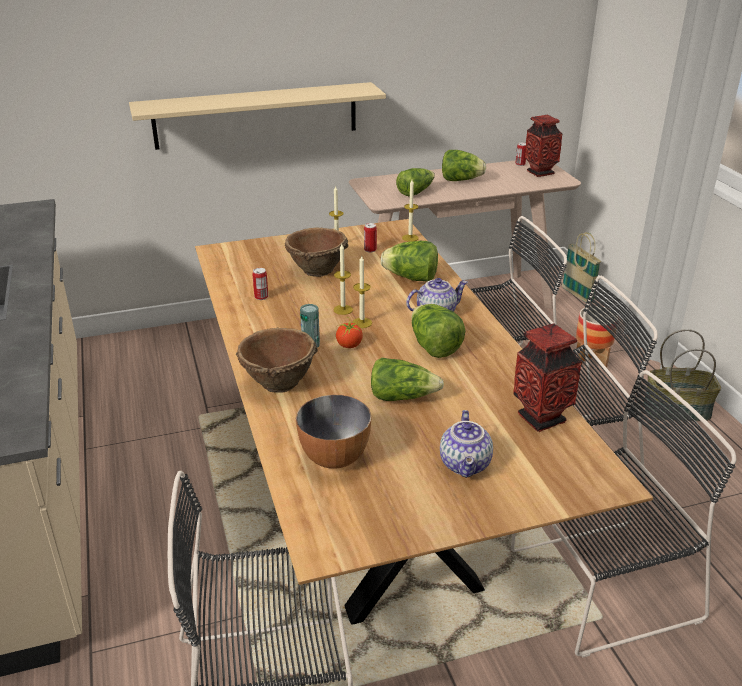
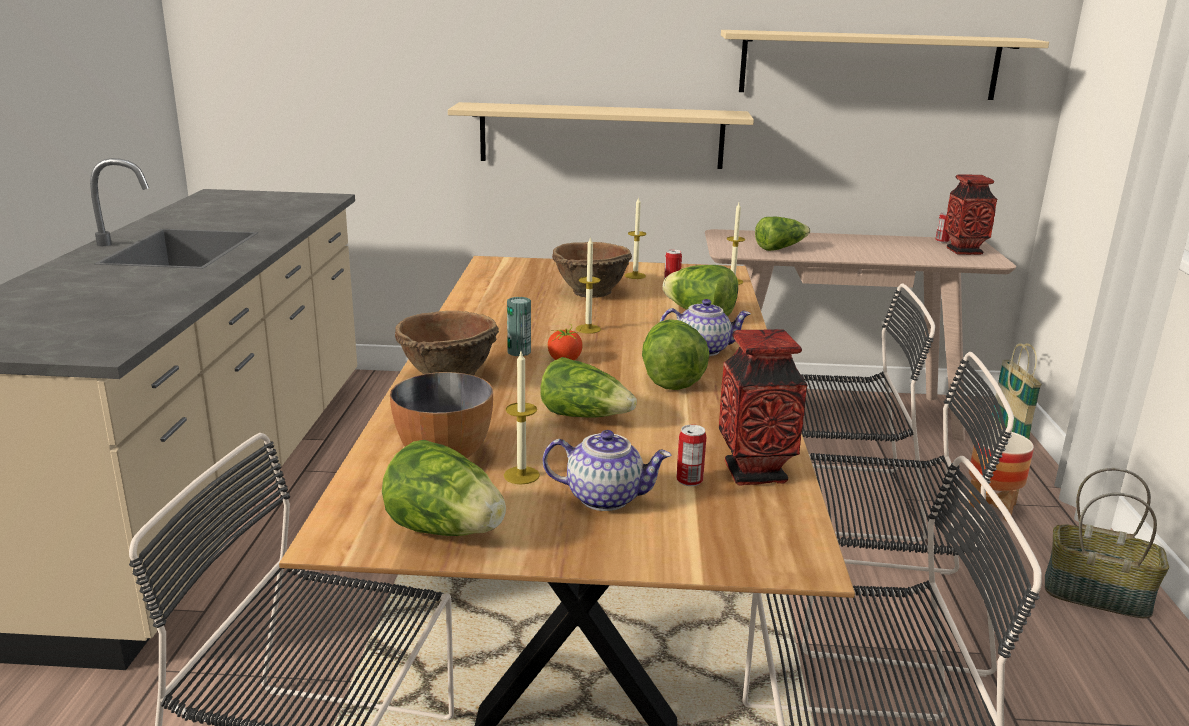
camera: 20 degrees right, 10 degrees down
(261, 297) = (503, 304): can -> can (689, 480)
(362, 323) = (600, 343): candle -> candle (521, 475)
(458, 36) = (868, 65): none -> beige shelf
(461, 180) = (848, 245): lettuce -> lettuce (445, 530)
(466, 465) = (605, 497): teapot -> teapot turned 105 degrees counterclockwise

